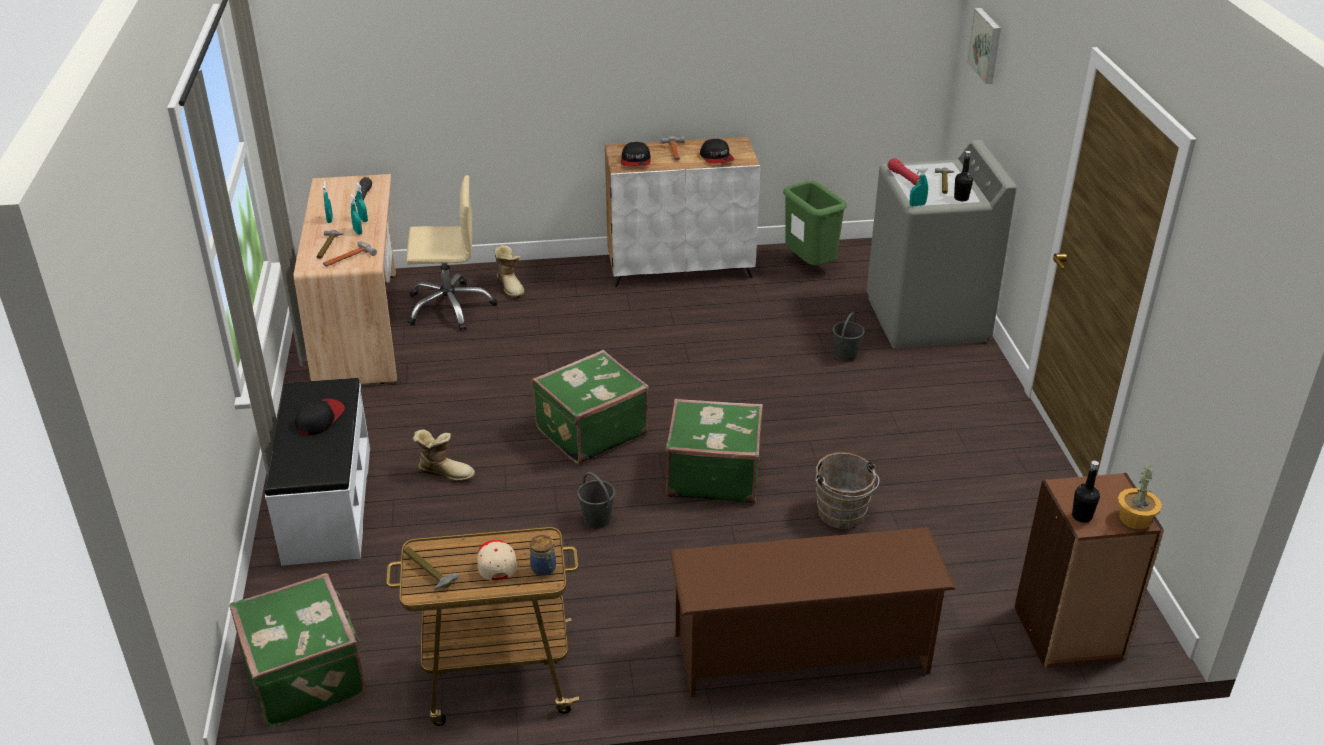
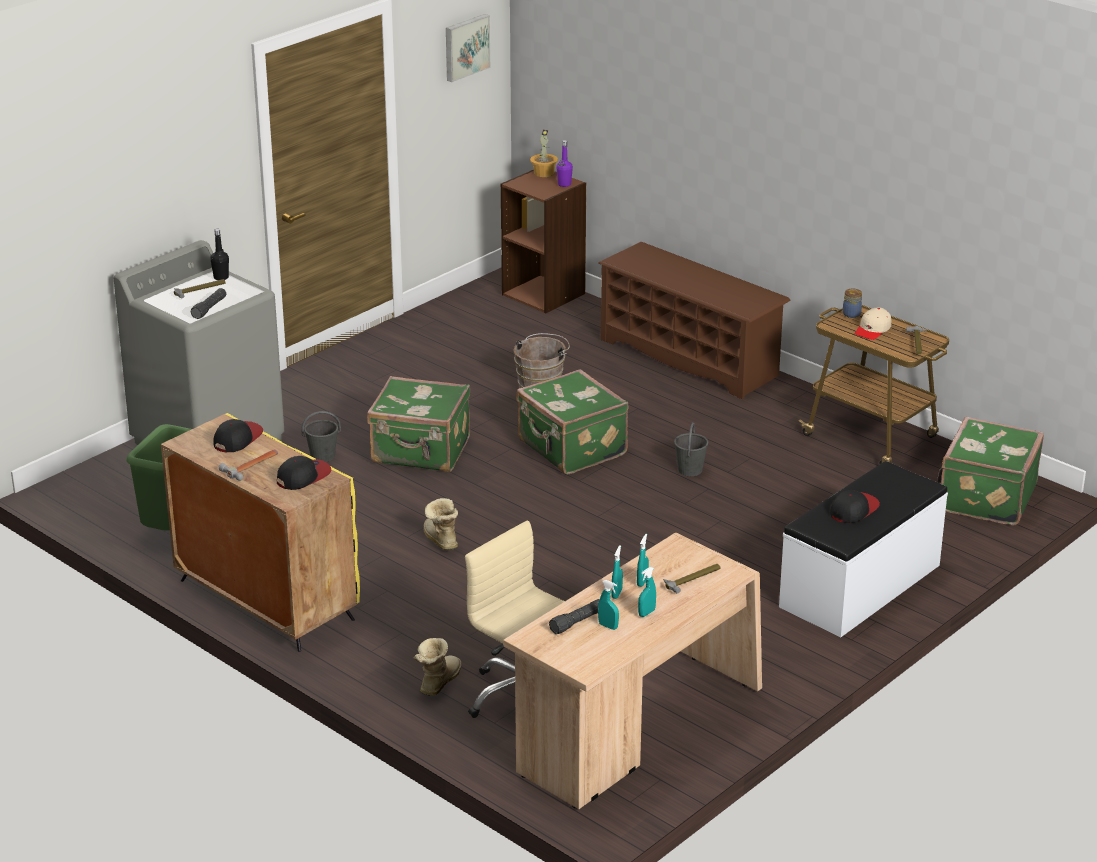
camera: 130 degrees left, 5 degrees down
(319, 418) = (853, 510): cap -> cap turned 150 degrees clockwise
(347, 258) = (692, 557): hammer -> none
(445, 472) = (745, 556): boot -> boot (440, 540)
(589, 430) = (598, 521): green suitcase -> green suitcase (421, 451)
(681, 267) = (265, 599): white cabinet -> yellow cabinet
(904, 178) = (209, 309): red flashlight -> black flashlight
(917, 205) = (260, 289): turquoise spray bottle -> turquoise spray bottle (608, 626)
(986, 45) = (64, 201): picture -> picture (465, 47)
(1081, 516) = (564, 184): black bottle -> purple bottle

